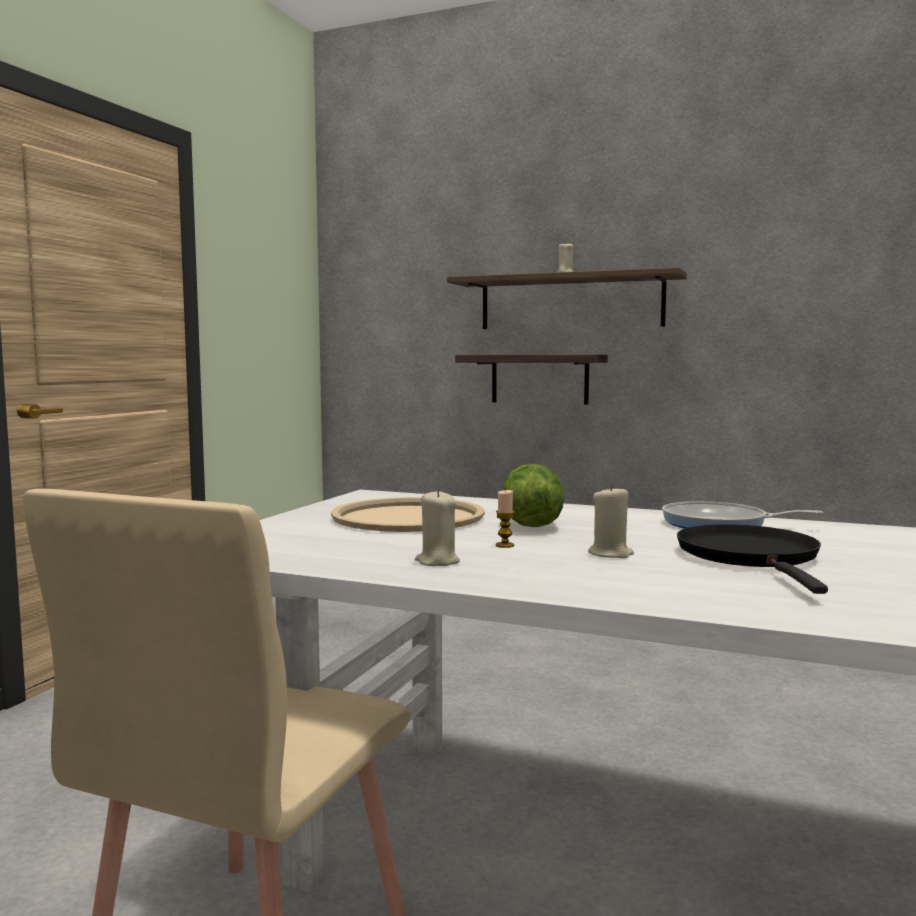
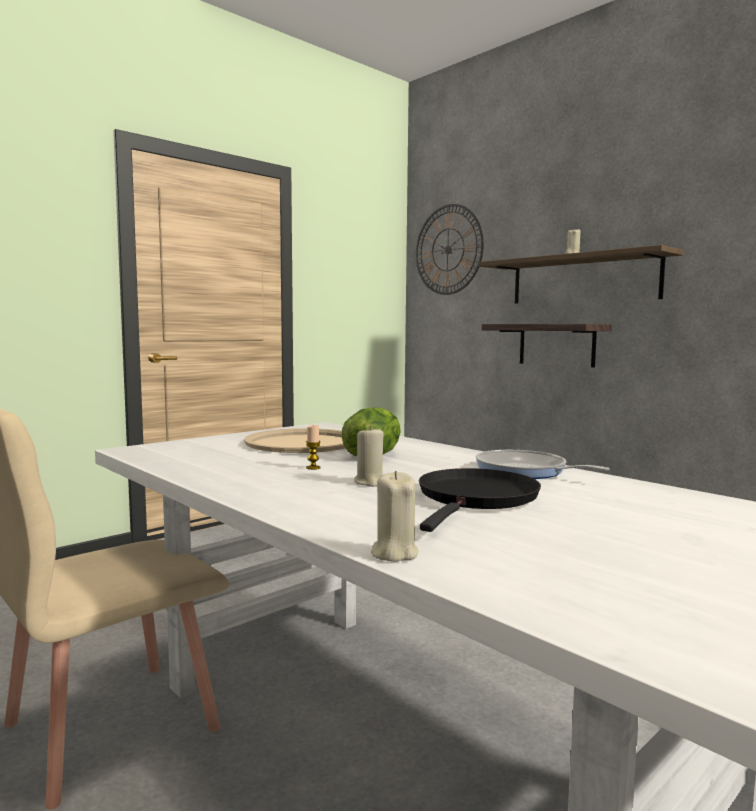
camera: 25 degrees right, 0 degrees up
(384, 258) = (448, 249): none -> wall clock
(437, 562) = (239, 473): beige candle -> beige candle (394, 553)

